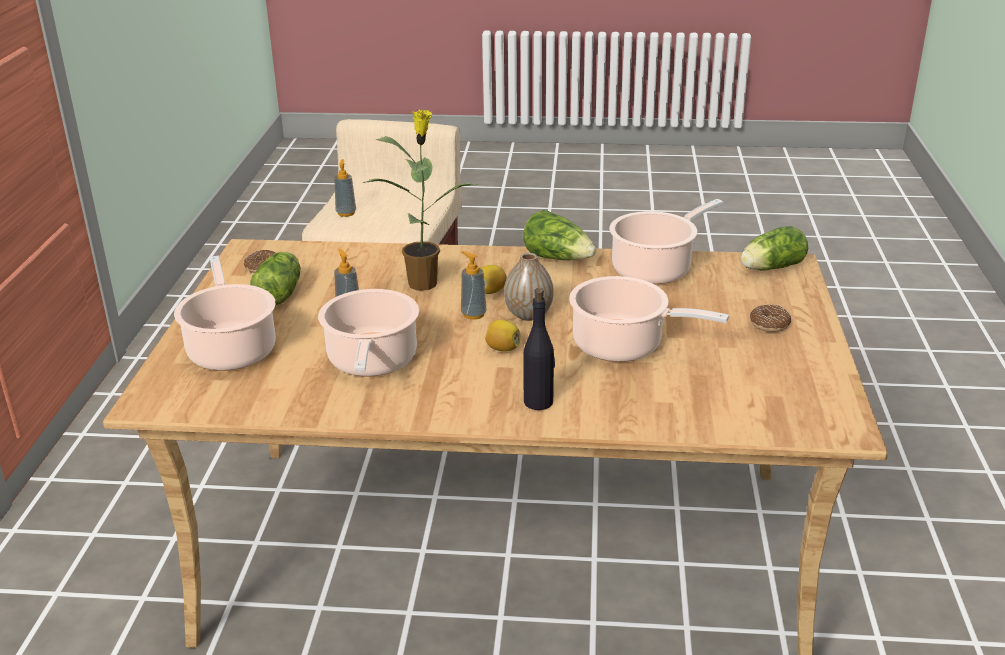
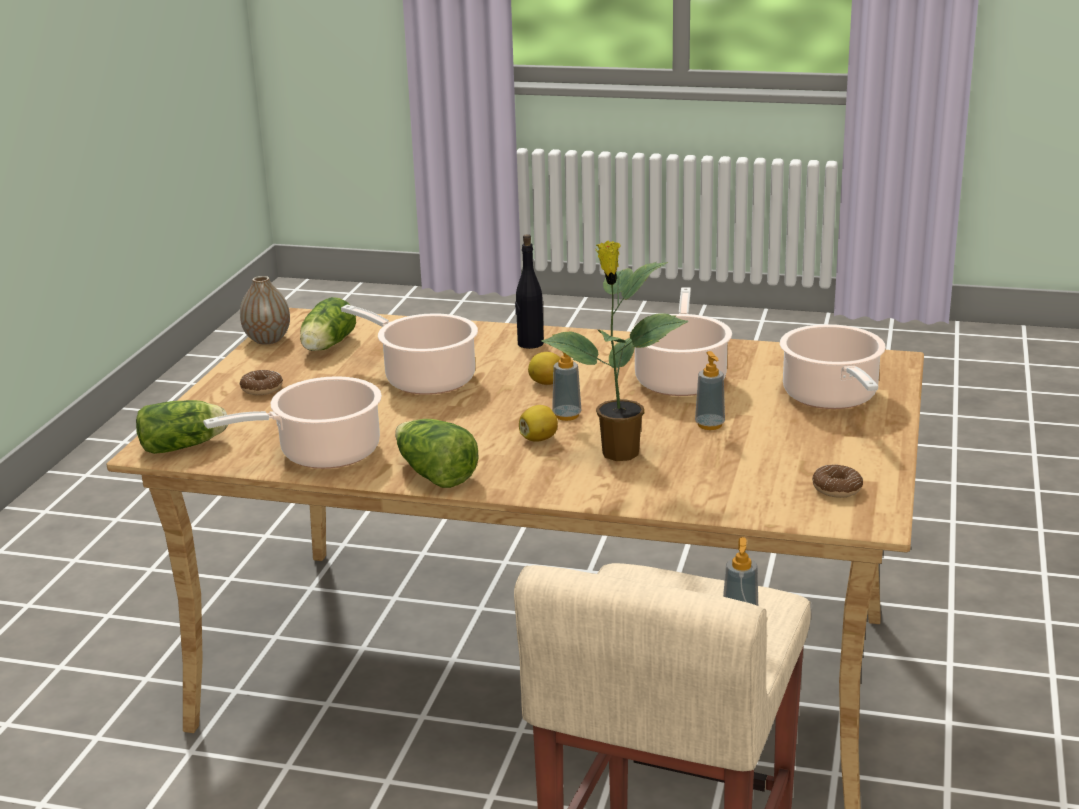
camera: 170 degrees left, 5 degrees down
(281, 292) = (799, 454): lettuce -> lettuce (326, 346)
(528, 314) = (506, 412): vase -> vase (267, 339)

